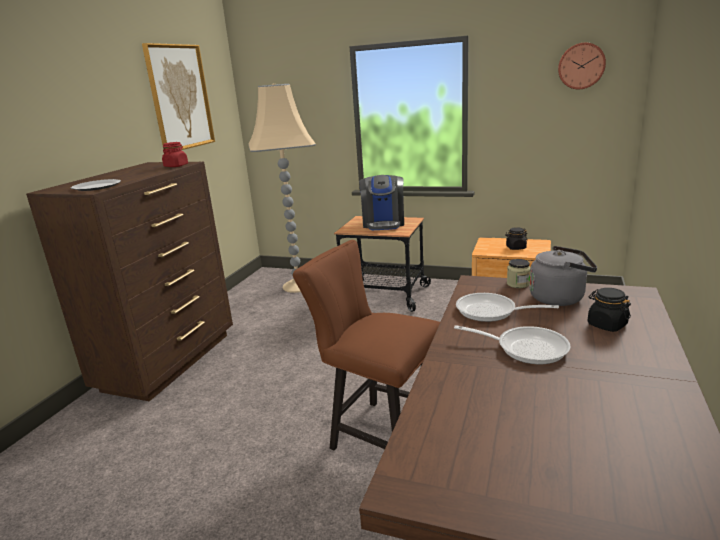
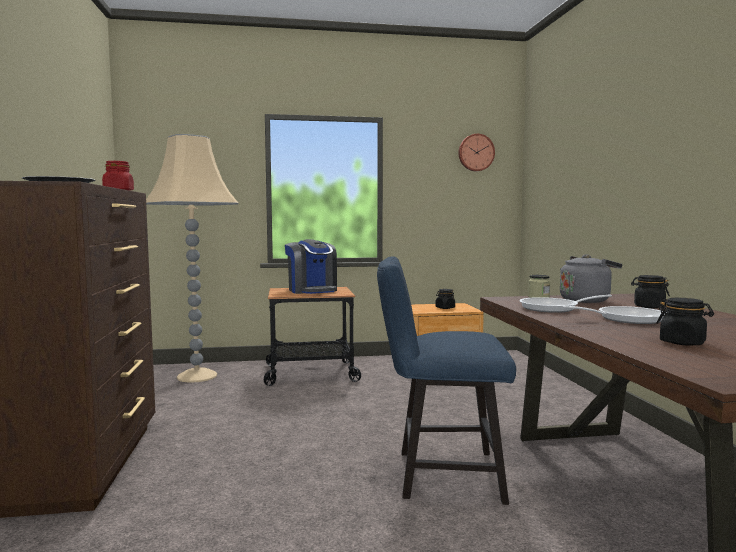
camera: 30 degrees left, 15 degrees down
(180, 97) = (76, 131): picture -> none
(379, 434) = (439, 475): brown chair -> blue chair
(494, 410) = (683, 342): none -> black jar

